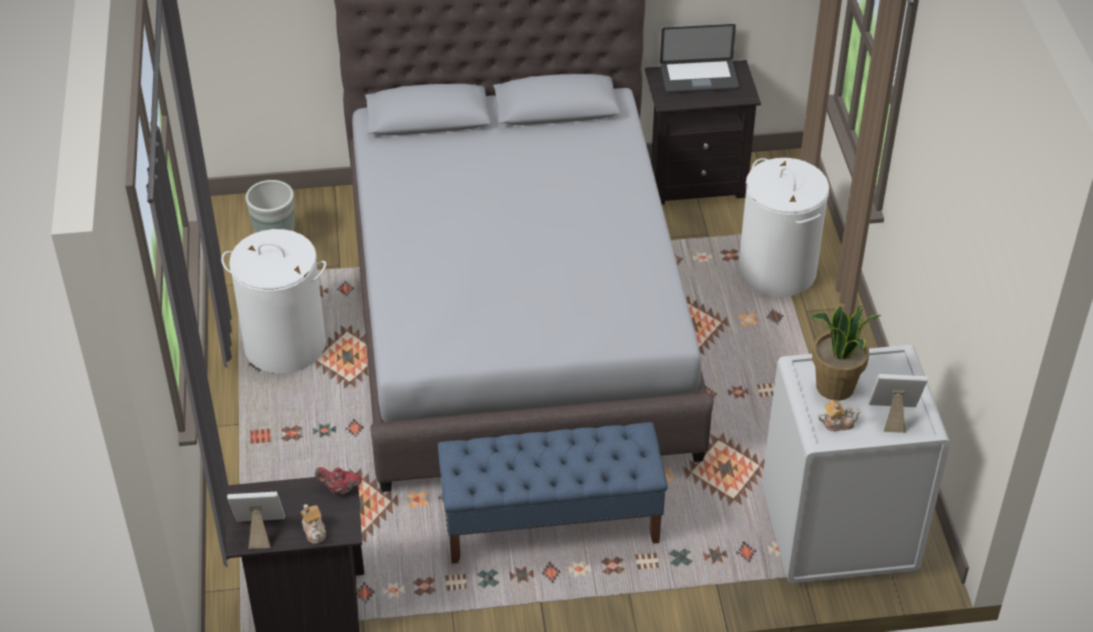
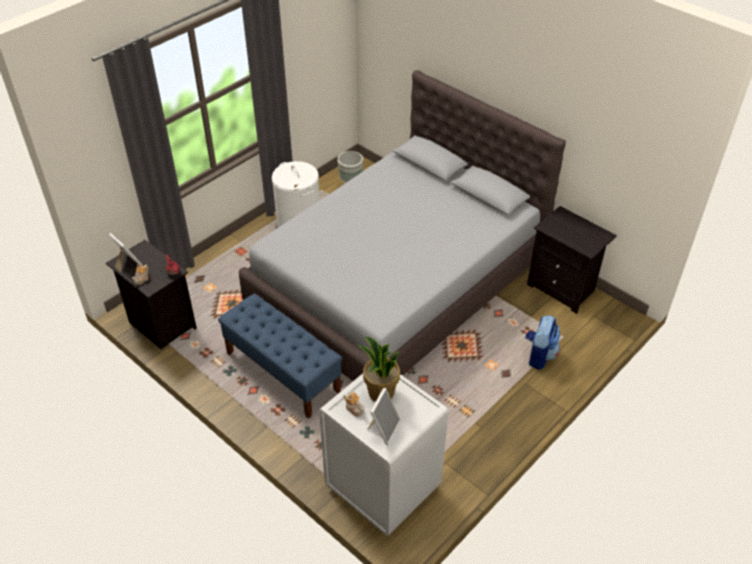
camera: 50 degrees right, 0 degrees up
(699, 78) = (578, 227): laptop -> none
(776, 271) = (539, 355): white laundry basket -> backpack
(892, 416) = (383, 429): picture frame -> picture frame turned 60 degrees clockwise

